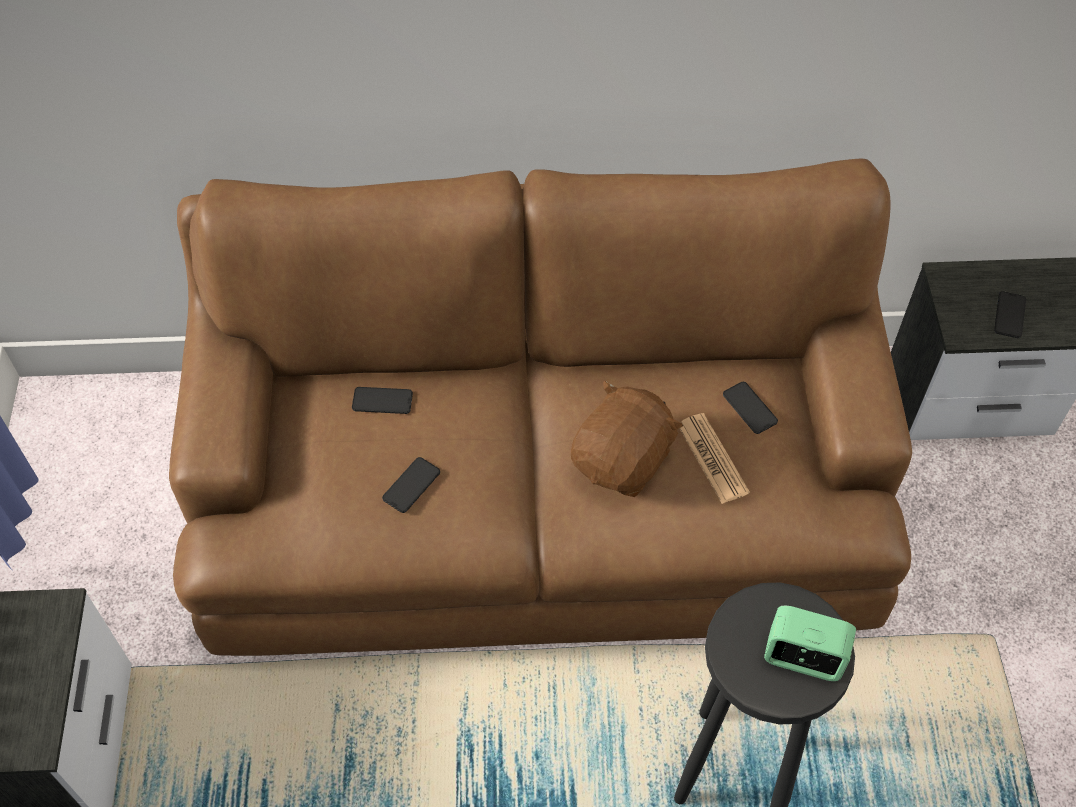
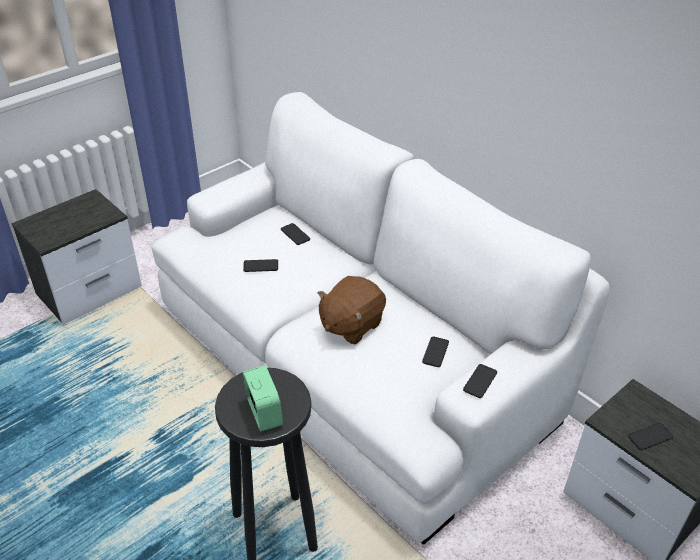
camera: 50 degrees right, 15 degrees down
(538, 500) = (350, 361): brown sofa -> white sofa
(623, 460) = (350, 325): brown plush toy -> brown plush toy turned 135 degrees clockwise
(712, 459) = (387, 354): newspaper -> none
(860, 402) = (480, 381): none -> phone

